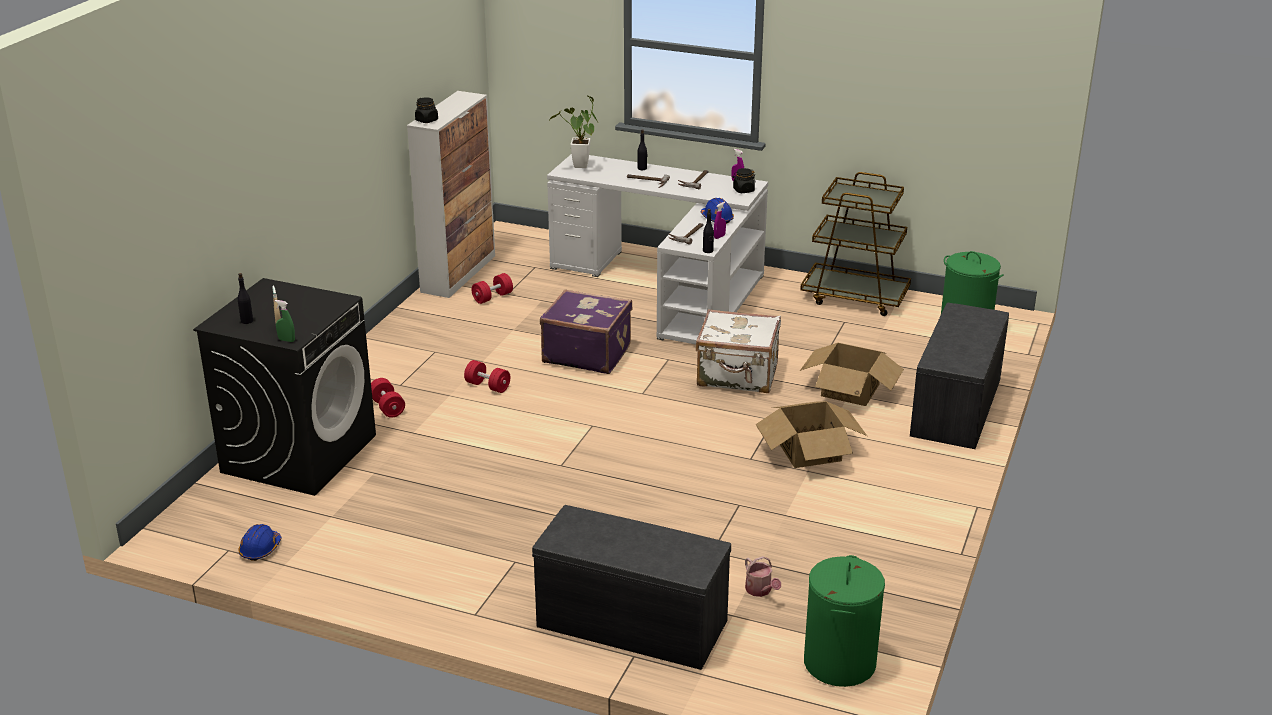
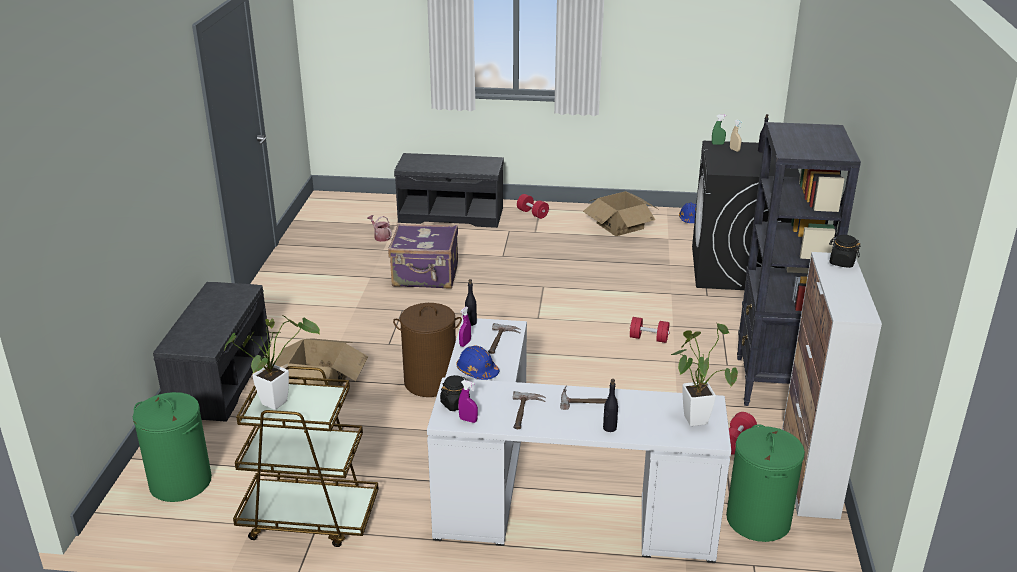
camera: 165 degrees right, 0 degrees up
(387, 407) = (711, 309): red dumbbell -> red dumbbell (532, 213)
(410, 331) = (773, 383): none -> black bookcase
(587, 353) = (584, 385): purple suitcase -> purple suitcase (425, 276)
(737, 376) = (430, 382): white suitcase -> brown laundry basket
(809, 451) = (356, 322): cardboard box -> cardboard box (620, 226)
(839, 663) = (332, 214): green laundry basket -> green laundry basket (758, 520)
(875, 200) = (279, 400): none -> potted plant

